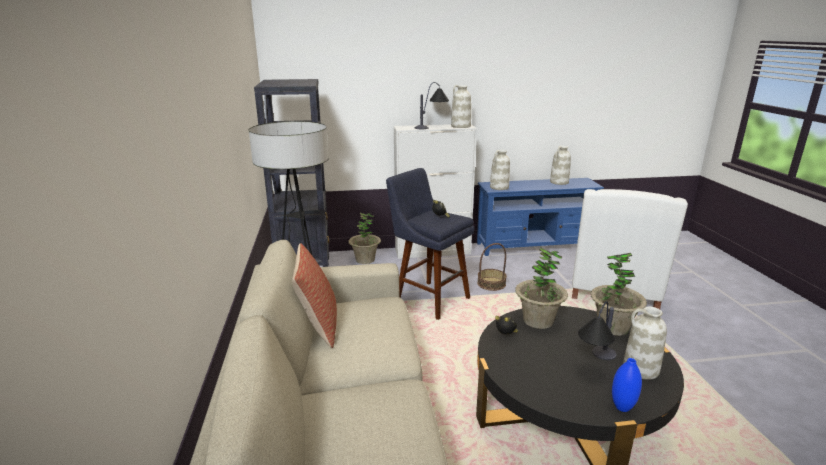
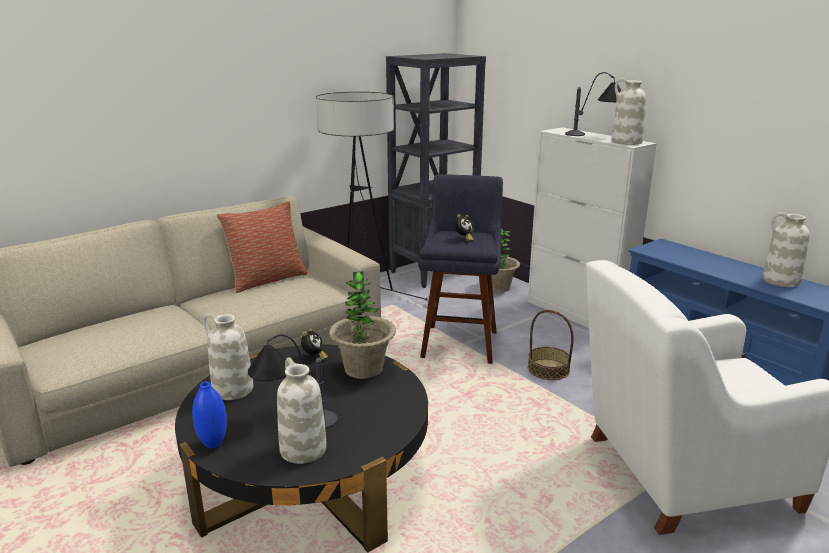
camera: 60 degrees right, 0 degrees up
(499, 187) = (663, 251): white vase -> white vase (232, 390)
(612, 327) = (393, 419): potted plant -> none

